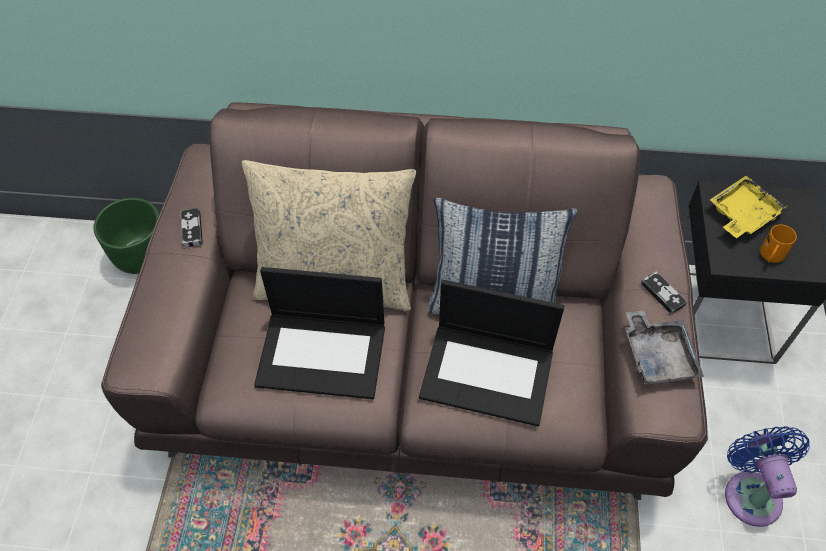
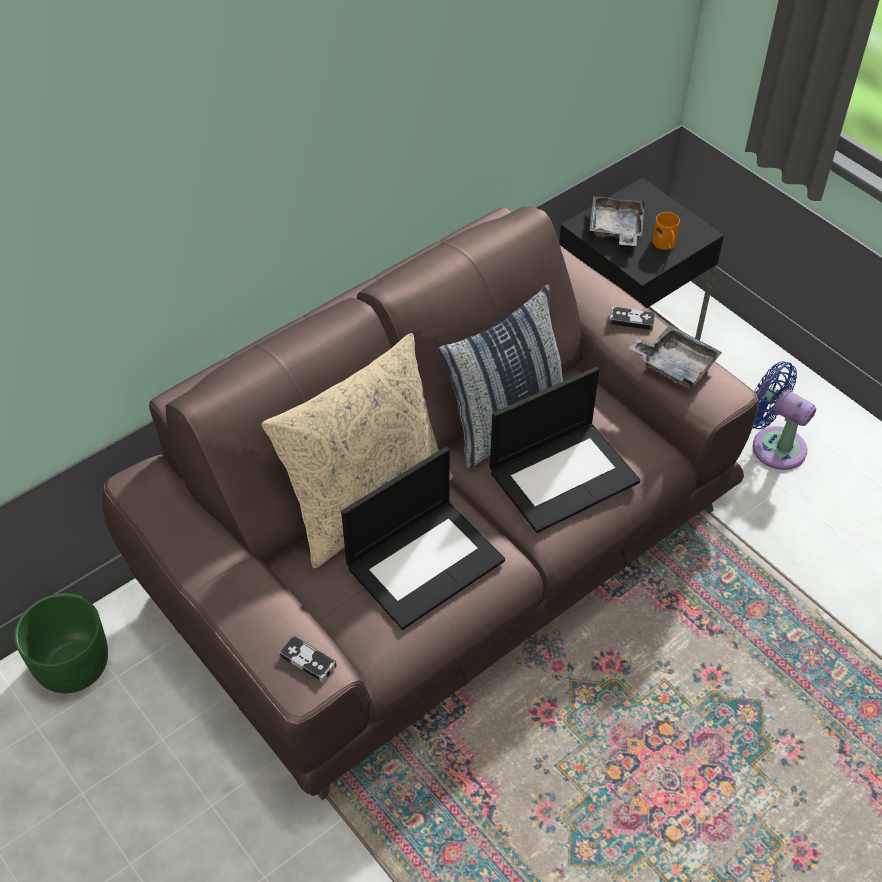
camera: 45 degrees left, 5 degrees down
(192, 229) = (208, 546): game controller -> game controller (308, 661)
(741, 214) = (616, 228): yellow tray -> grey tray

